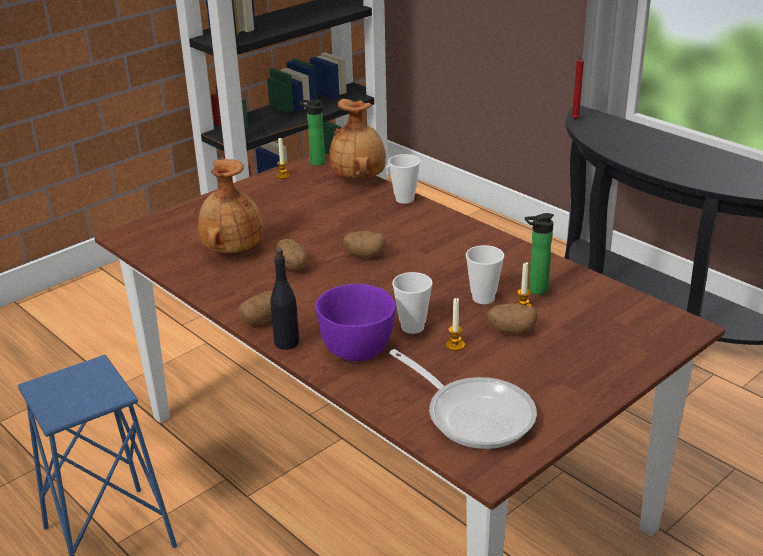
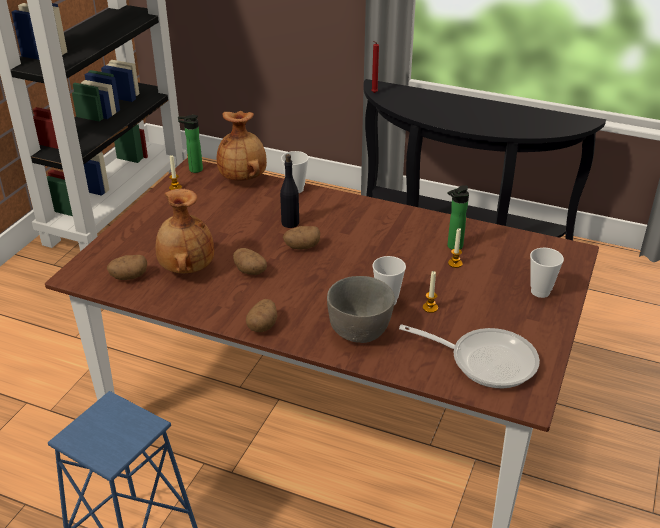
camera: 25 degrees left, 5 degrees up
(287, 342) = (299, 340): black bottle -> black bottle (290, 223)
(357, 349) = (360, 331): purple bowl -> grey bowl
(483, 298) = (421, 263): cup -> cup (540, 292)
(511, 331) = (461, 285): potato -> potato (129, 277)

